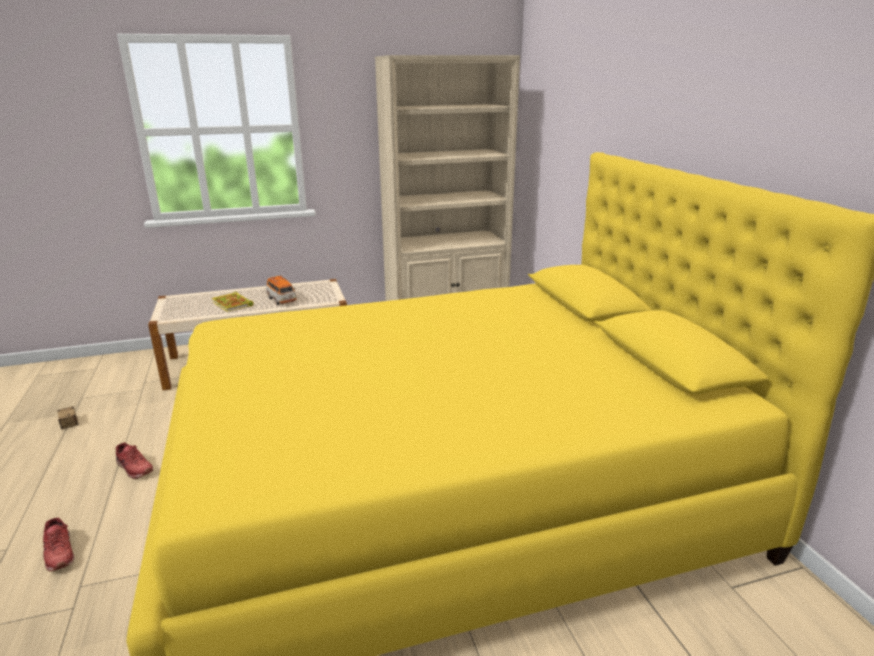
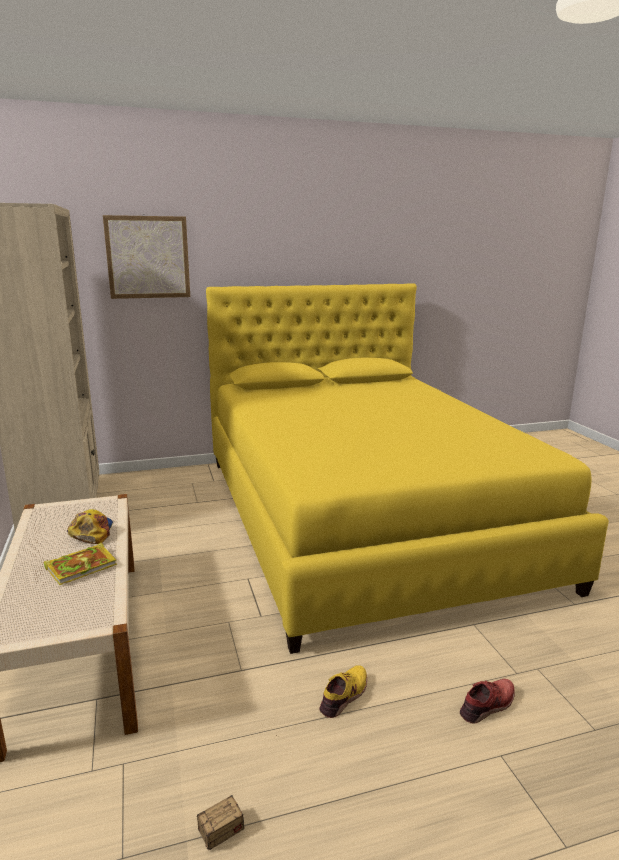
camera: 90 degrees left, 5 degrees down
(134, 468) = (344, 696): red shoe -> yellow shoe
(282, 300) = (91, 531): toy car -> cap
(581, 107) = (148, 256): none -> picture

